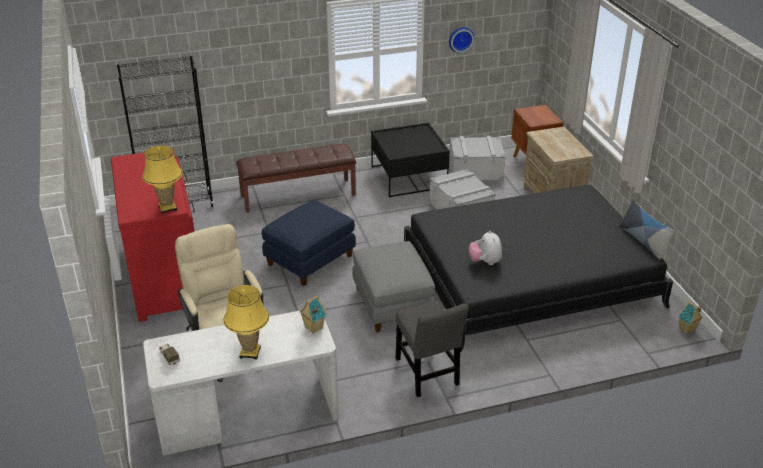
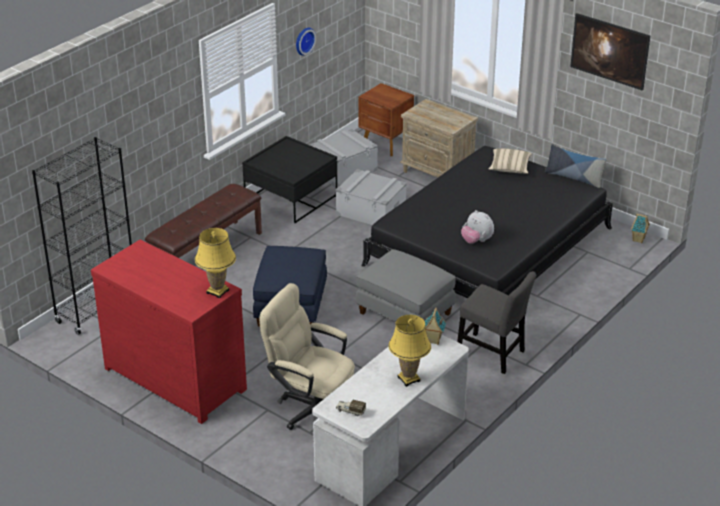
camera: 35 degrees left, 0 degrees up
(589, 211) = (509, 168): none -> beige pillow
(700, 128) = (608, 64): none -> picture

